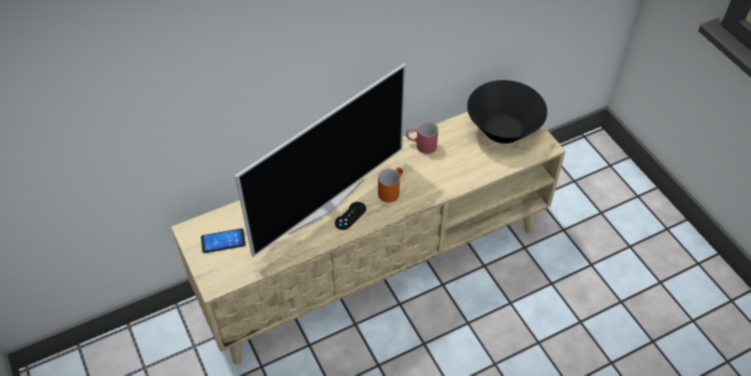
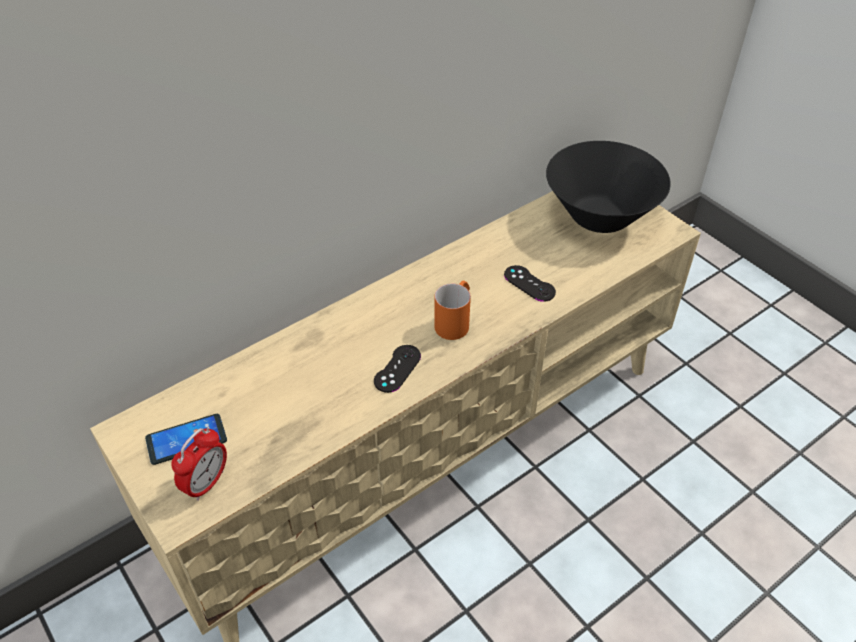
camera: 10 degrees left, 5 degrees down
(231, 267) = (206, 483): none -> alarm clock
(325, 205) = (353, 357): television -> none
(421, 145) = (483, 251): red mug -> none
(444, 172) = (529, 283): none -> black game controller

